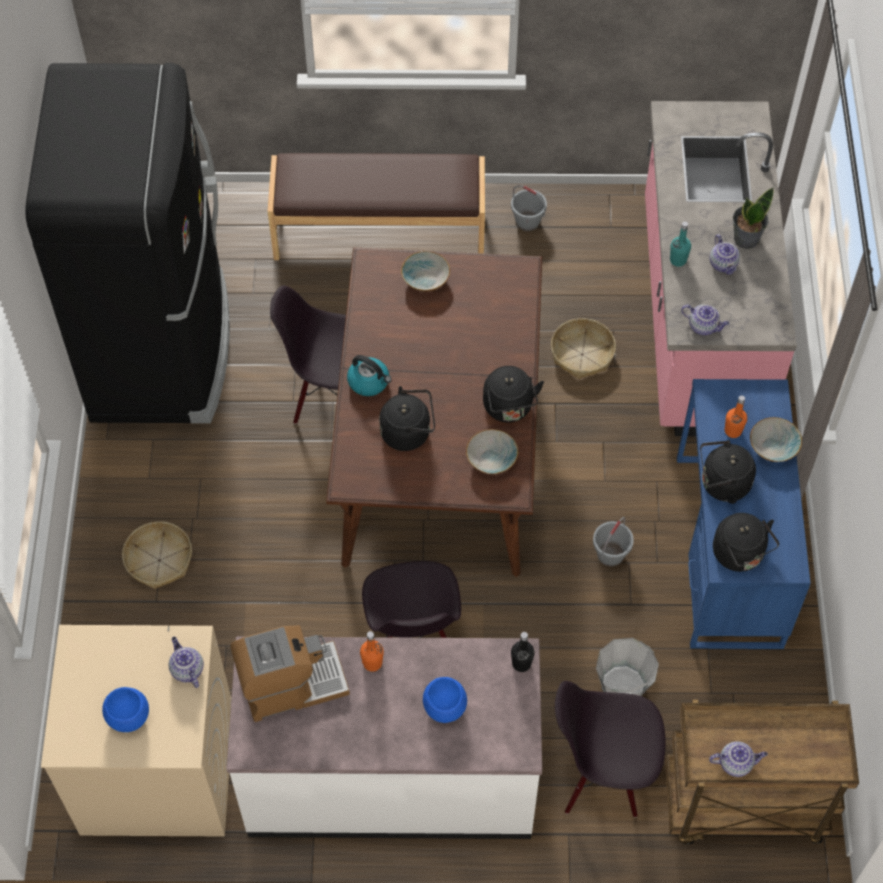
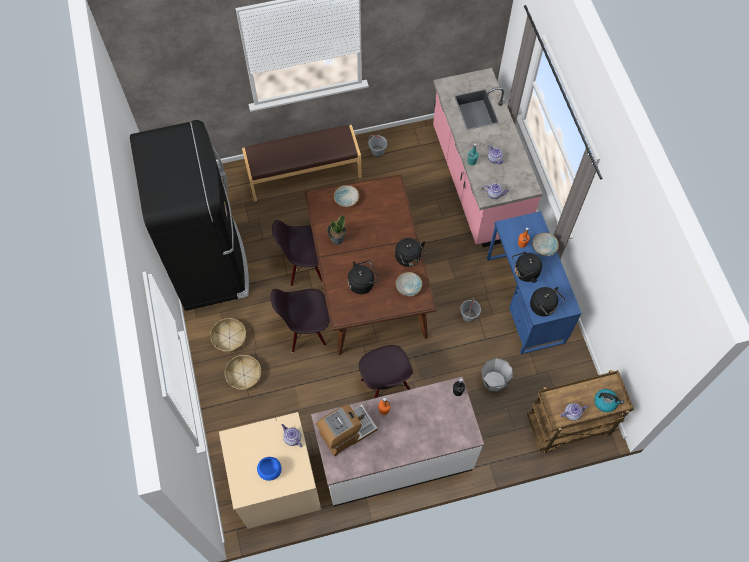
camera: 15 degrees left, 5 degrees up
(369, 382) = (334, 261): kettle -> kettle (605, 402)
(444, 708) = (426, 424): blue bowl -> none
(581, 354) = (425, 215): basket -> basket (229, 338)
(602, 774) = (497, 428): black chair -> black chair (306, 330)
(745, 238) = (501, 143): potted plant -> potted plant (337, 238)

